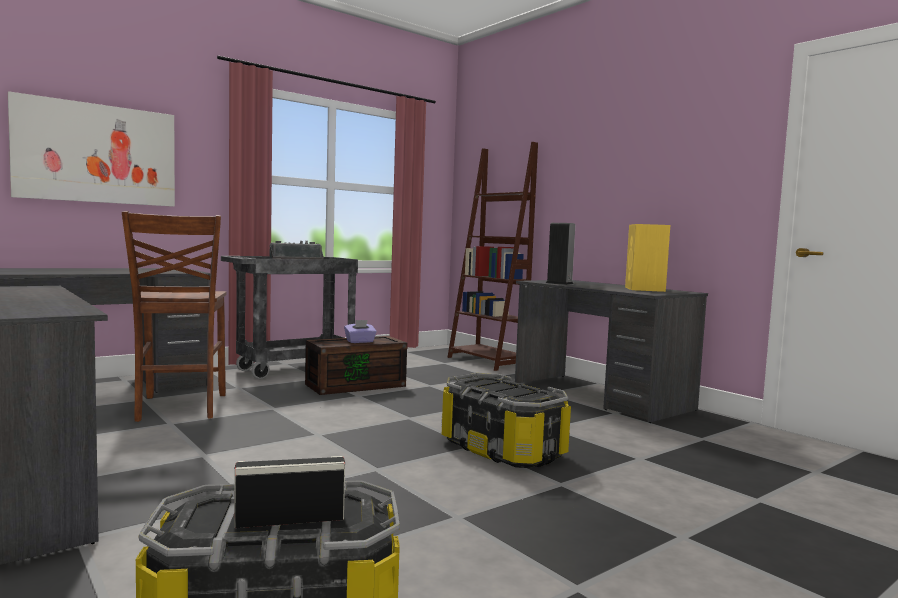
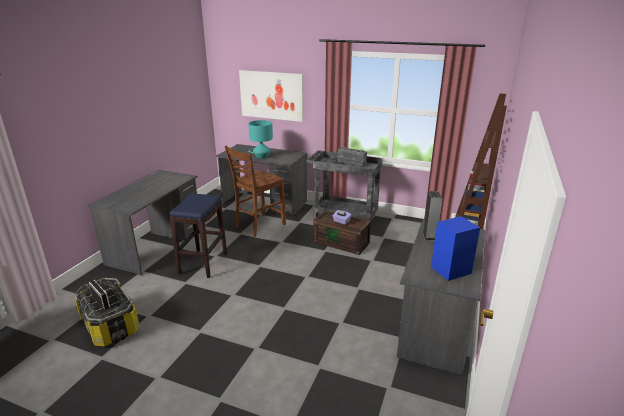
camera: 60 degrees right, 20 degrees up
(102, 270) = (260, 154): none -> turquoise table lamp
(210, 470) = (203, 263): none -> stool
(501, 449) = (287, 317): storage box -> none
(645, 289) = (450, 270): yellow speaker -> blue speaker

